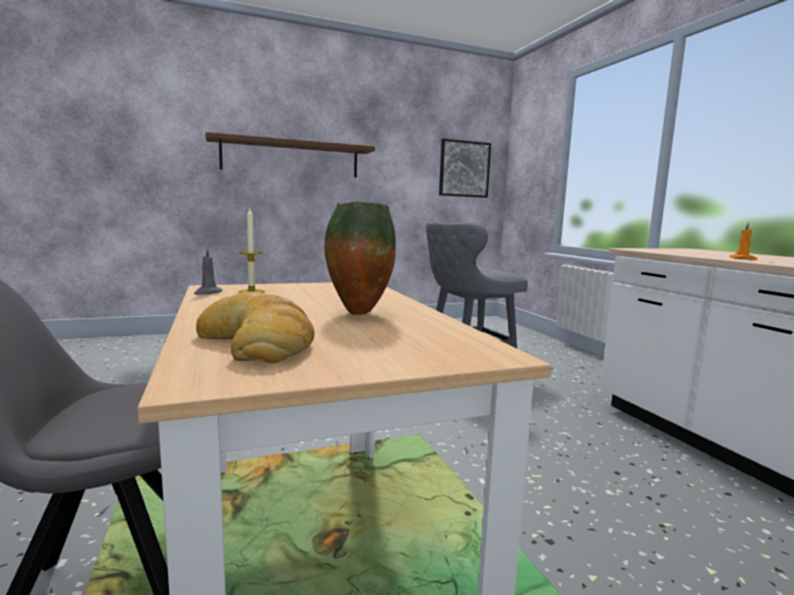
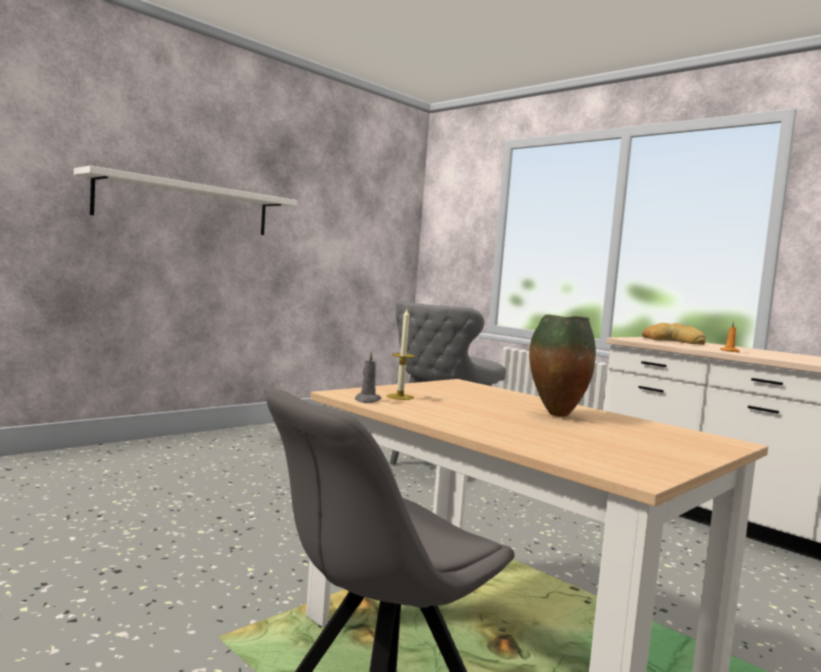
camera: 25 degrees left, 5 degrees down
(259, 342) = (574, 445): bread -> bread (672, 341)
(291, 158) = (186, 206): brown shelf -> white shelf
(464, 169) = (379, 231): picture -> none

